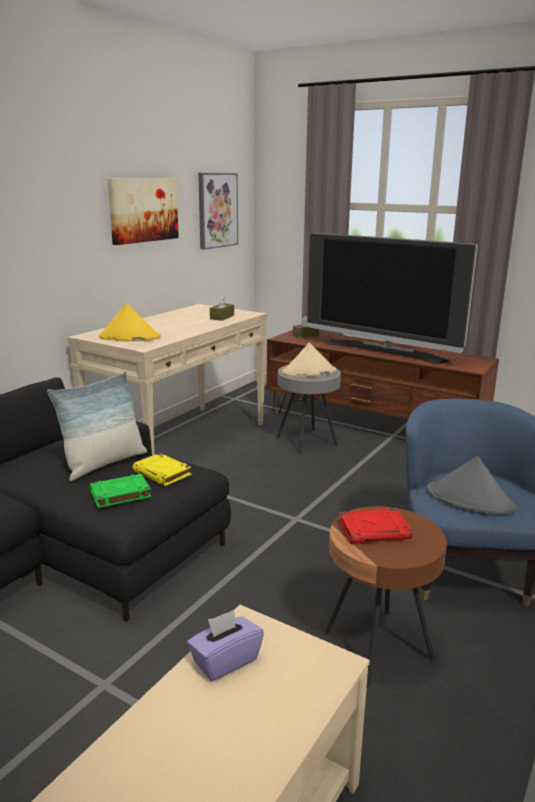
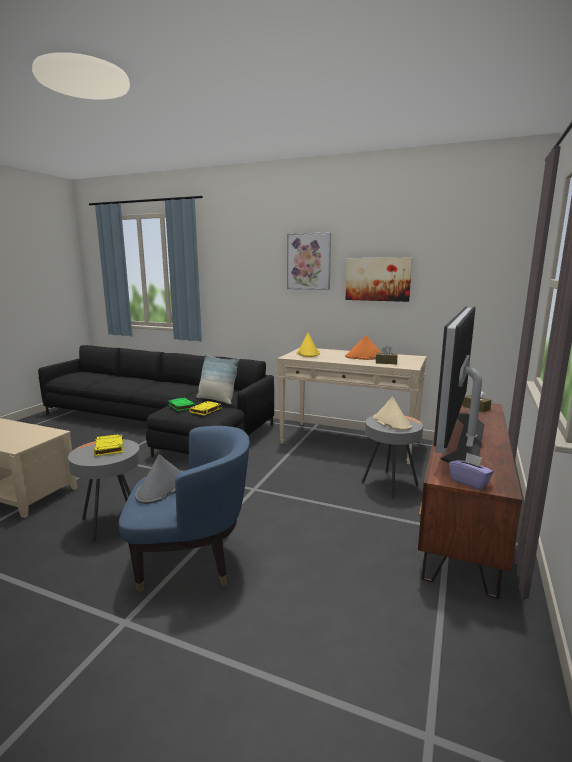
camera: 80 degrees right, 5 degrees down
(185, 320) = (365, 357): none -> orange hat
(217, 210) = (470, 284): picture -> picture (309, 261)
(225, 661) = (35, 431): purple tissue box -> purple tissue box (469, 482)
(374, 530) = (109, 448): red book -> yellow book
(377, 646) = (112, 522): brown side table -> grey side table

